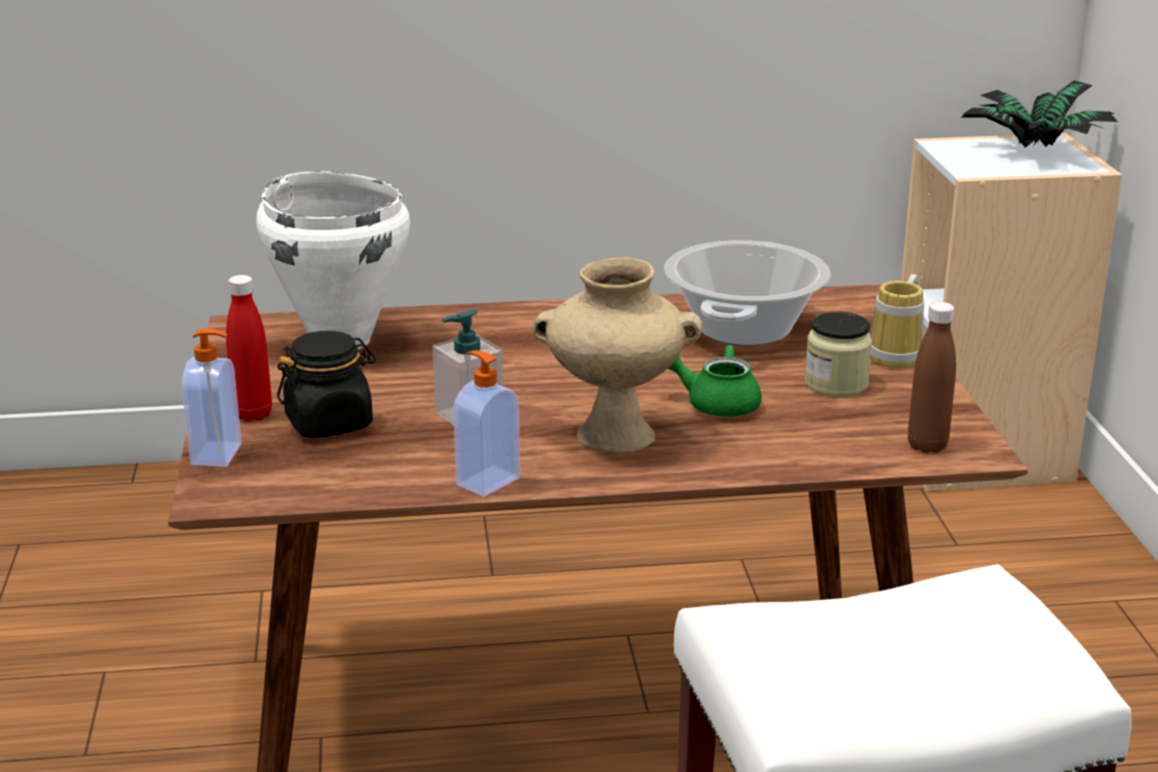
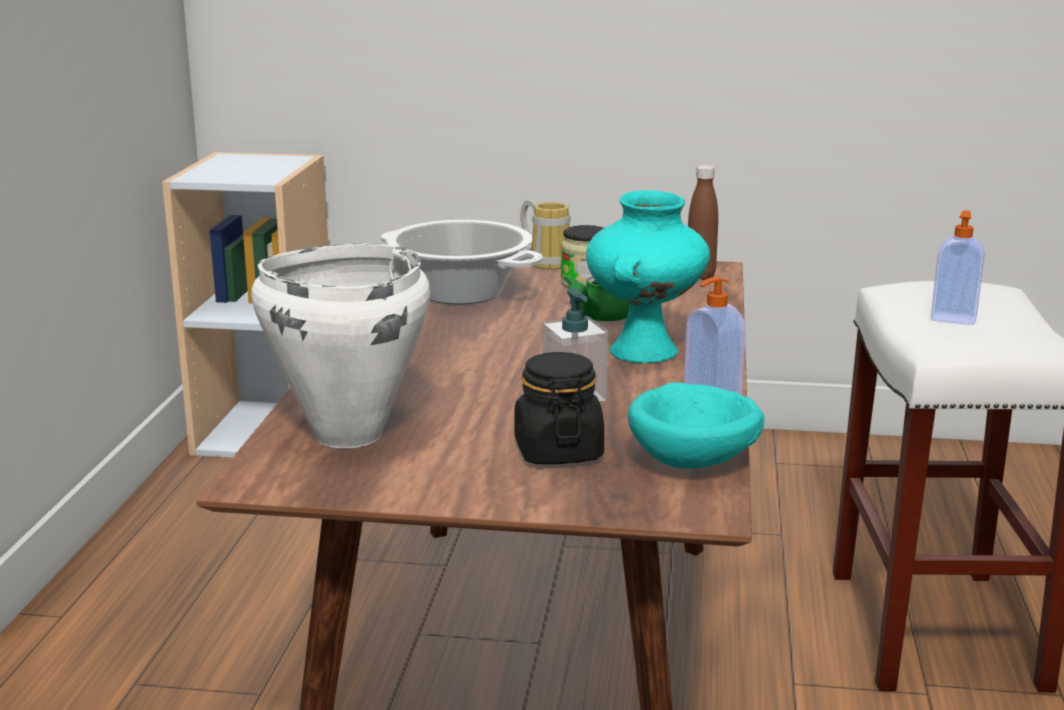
camera: 75 degrees left, 5 degrees down
(218, 454) = (607, 506): soap dispenser -> soap dispenser (953, 318)
(253, 414) = (514, 486): red bottle -> none
(320, 485) = (696, 462): none -> turquoise bowl
(613, 437) = (645, 352): beige vase -> turquoise vase
(1035, 151) = (244, 162): potted plant -> none

